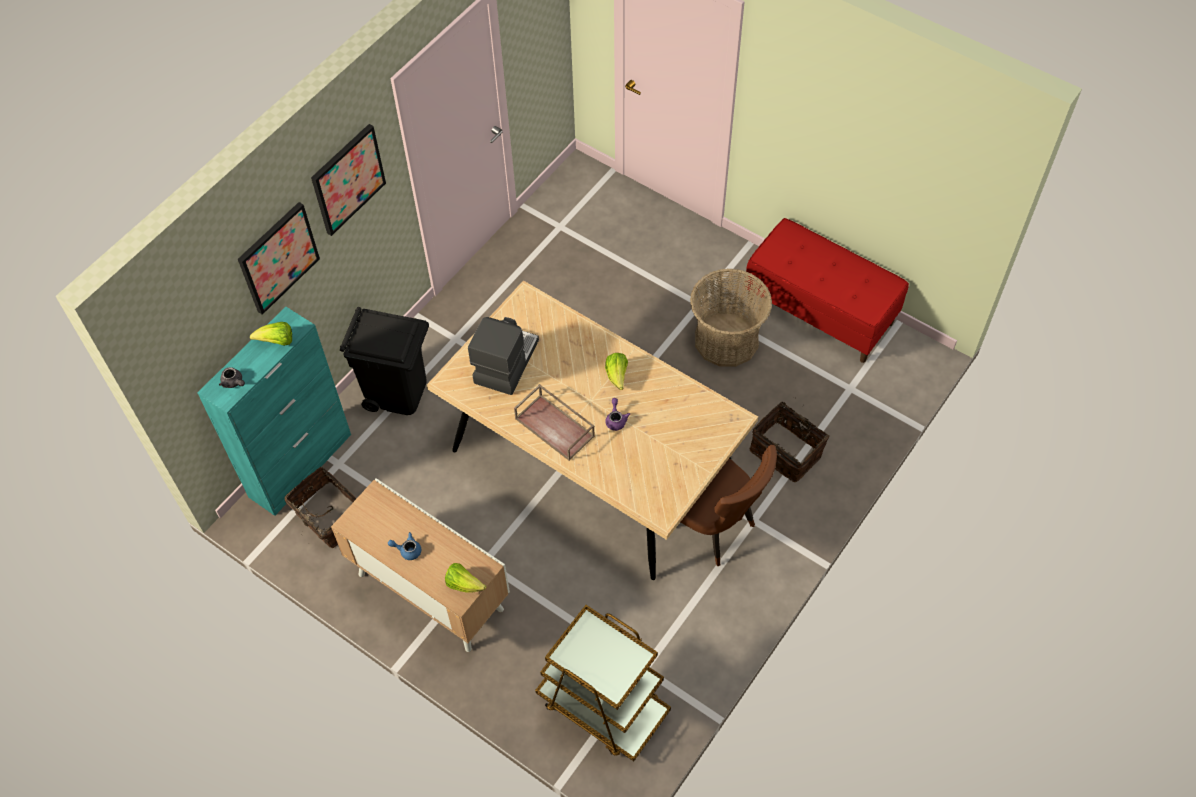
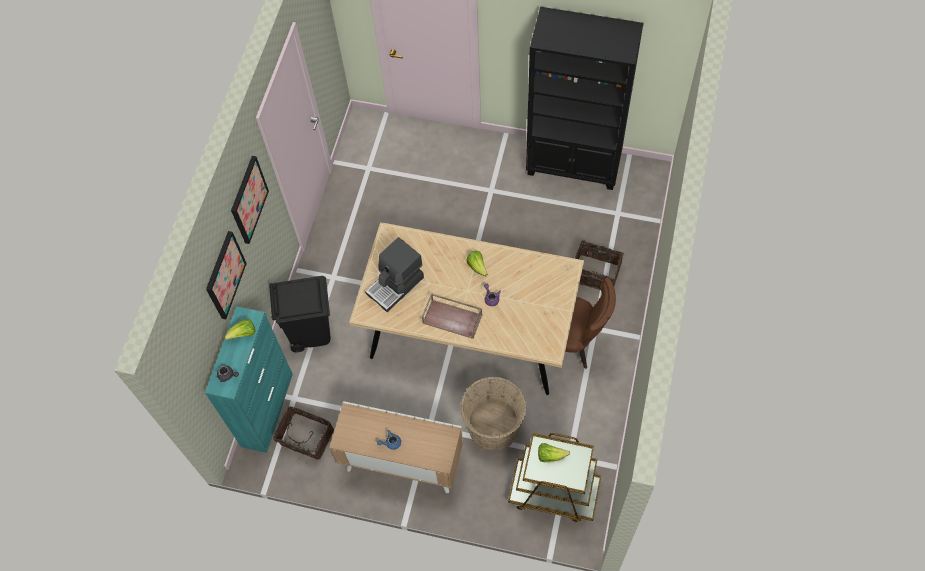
camera: 20 degrees left, 5 degrees up
(464, 584) = (440, 450): lettuce -> lettuce (550, 455)
(505, 362) = (396, 285): coffee machine -> coffee machine turned 135 degrees counterclockwise
(726, 340) = (521, 209): basket -> basket (493, 426)
(820, 311) = (574, 166): red bench -> black bookcase

